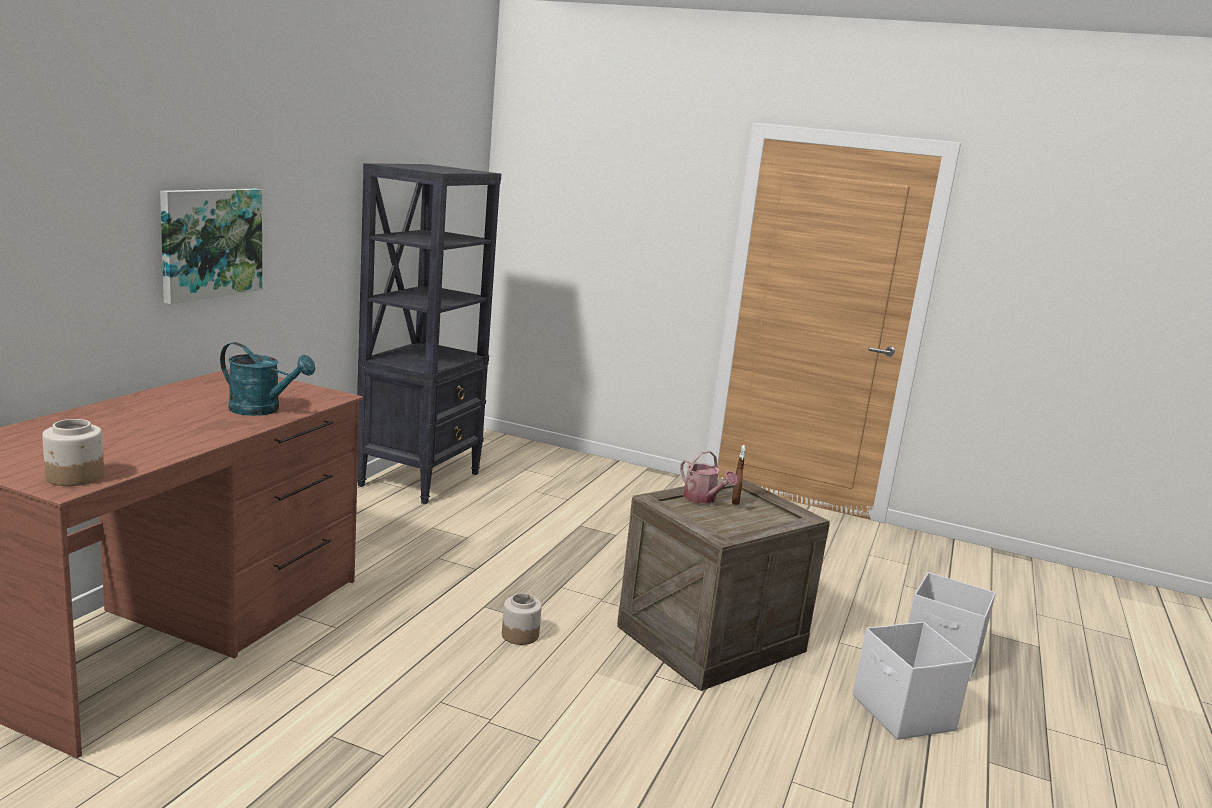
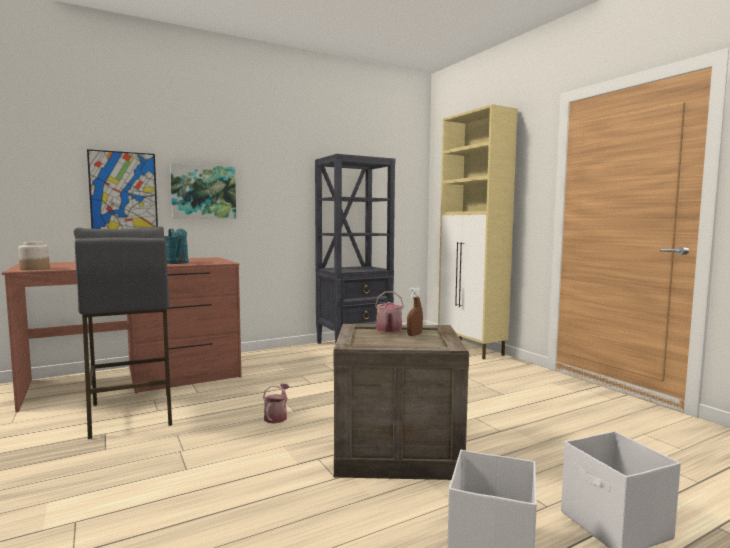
camera: 40 degrees right, 10 degrees down
(84, 267) = (124, 195): none -> picture
(307, 694) = (131, 414): none -> grey stool
(520, 635) = (276, 417): jar -> watering can
(587, 462) = (471, 349): none -> beige cabinet

